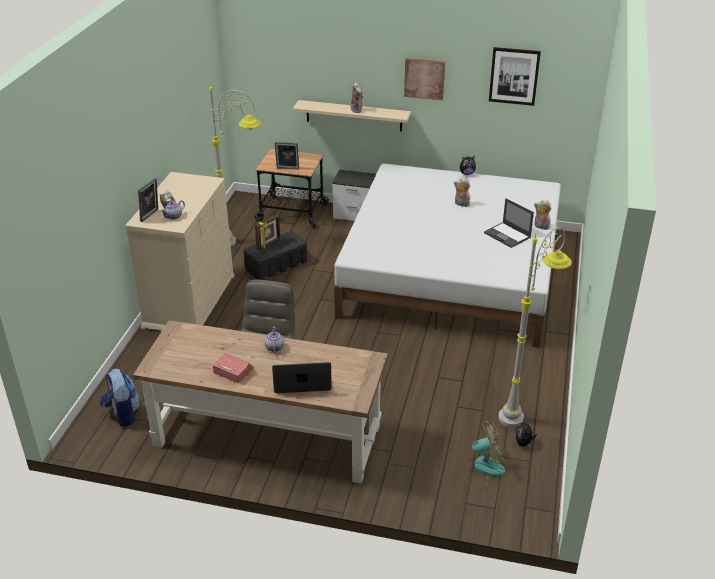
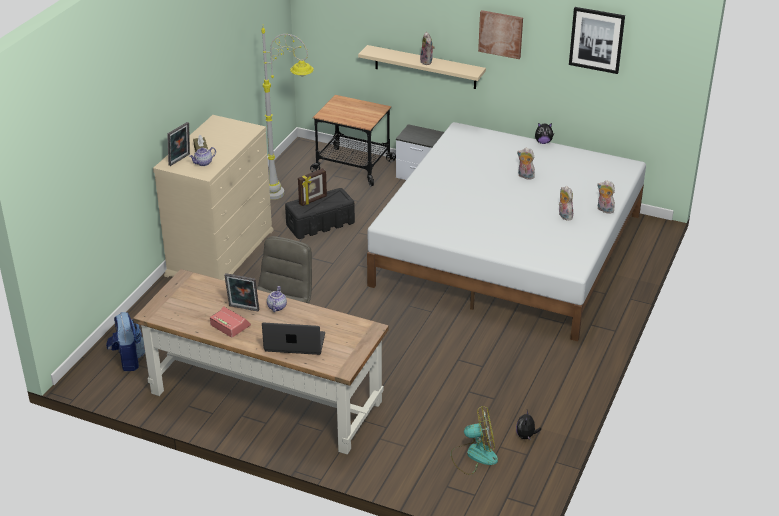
camera: 10 degrees right, 0 degrees up
(287, 169) = (347, 119): picture frame -> picture frame (243, 309)
(507, 235) = (564, 216): laptop -> plush toy
(524, 407) = (539, 401): grey floor lamp -> none

